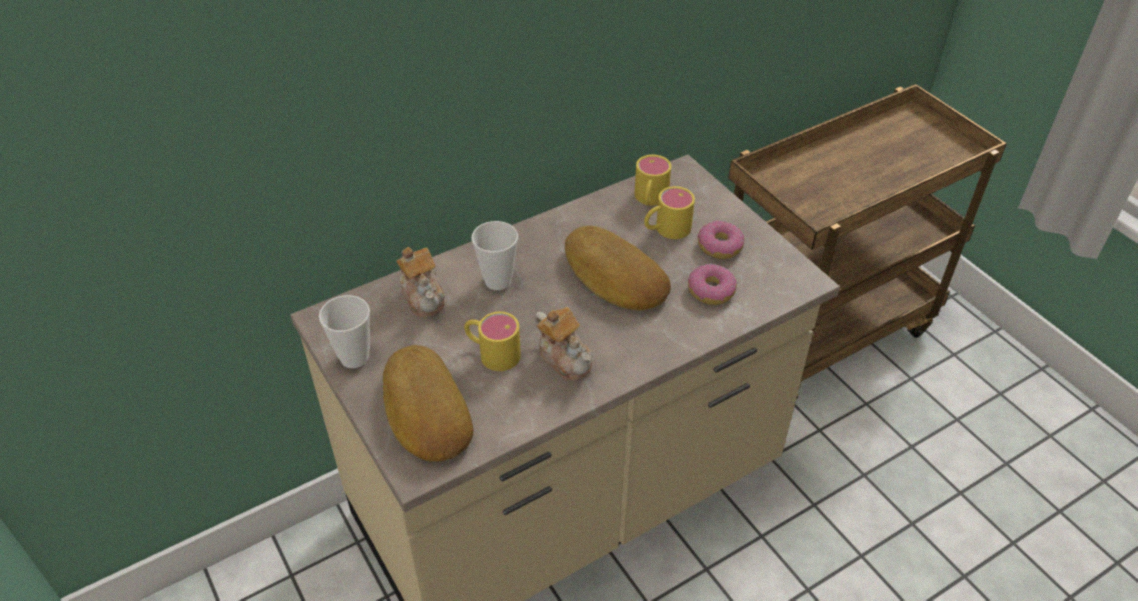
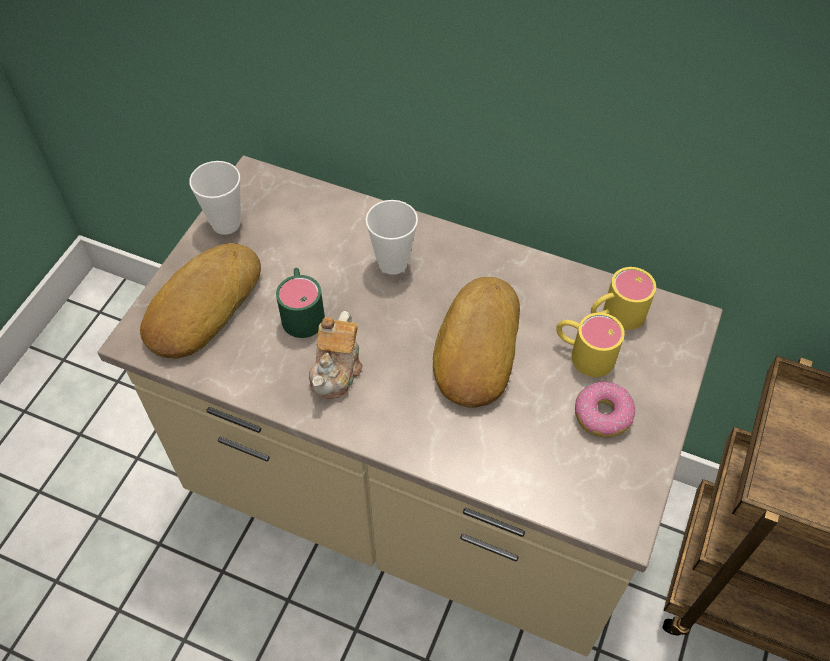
camera: 55 degrees right, 10 degrees up
(423, 296) = (330, 224): teapot -> none
(492, 352) = (302, 311): yellow mug -> green mug
(710, 291) = (528, 441): donut -> none

